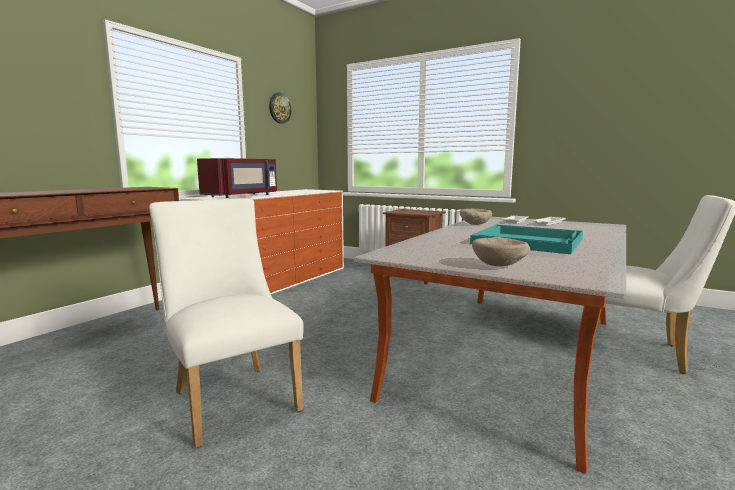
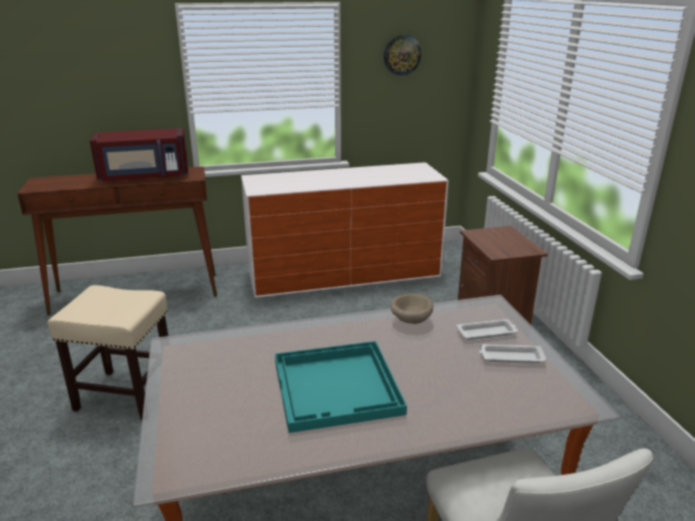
camera: 45 degrees right, 15 degrees up
(232, 397) = (127, 394): white chair -> beige stool
(242, 196) = (296, 181): red microwave -> red microwave (144, 176)
(500, 266) = (181, 413): beige bowl -> none

